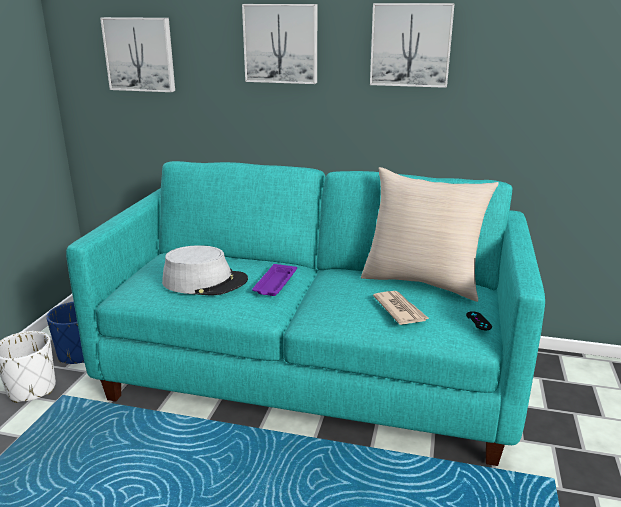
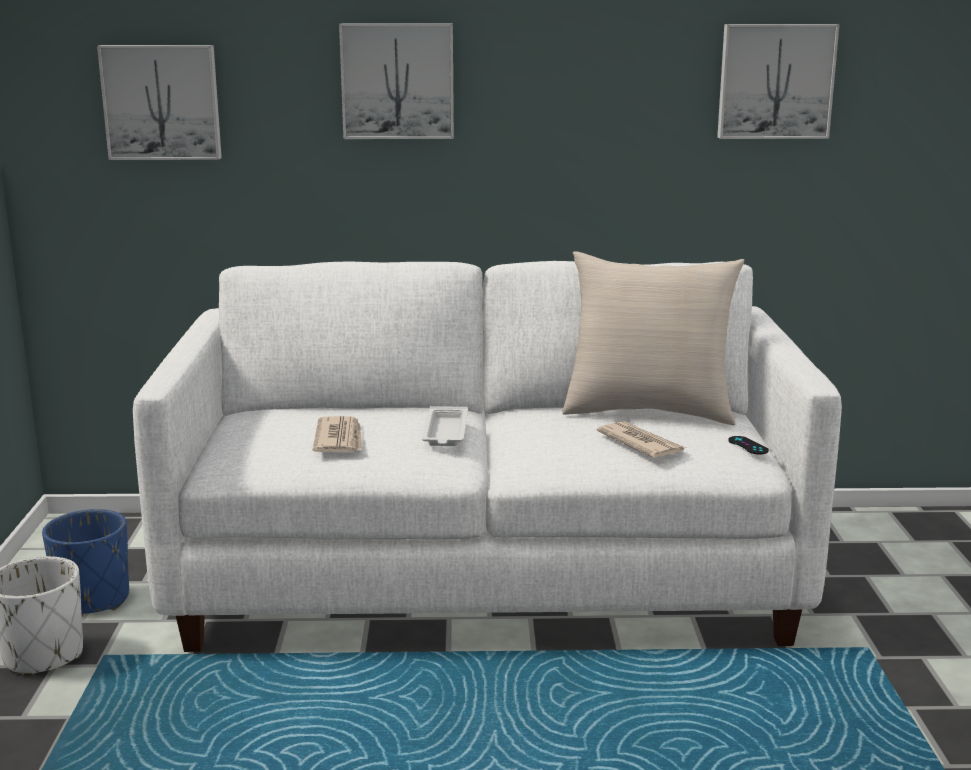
camera: 15 degrees left, 5 degrees down
(205, 282) = (339, 439): grey hat -> newspaper
(275, 284) = (445, 432): purple tray -> white tray
(312, 373) = (487, 576): turquoise sofa -> white sofa
(411, 45) = (590, 79): picture -> picture (775, 81)

